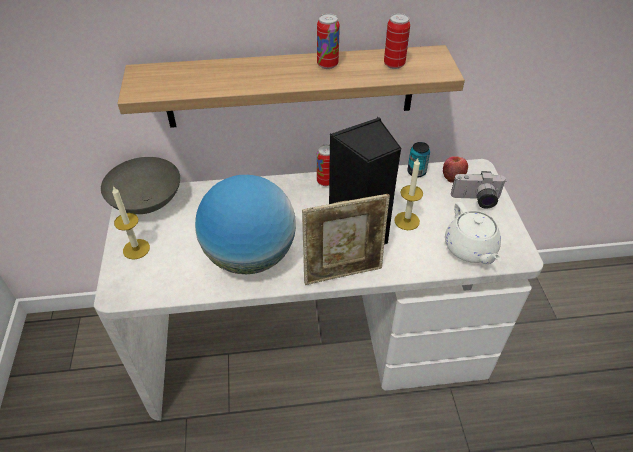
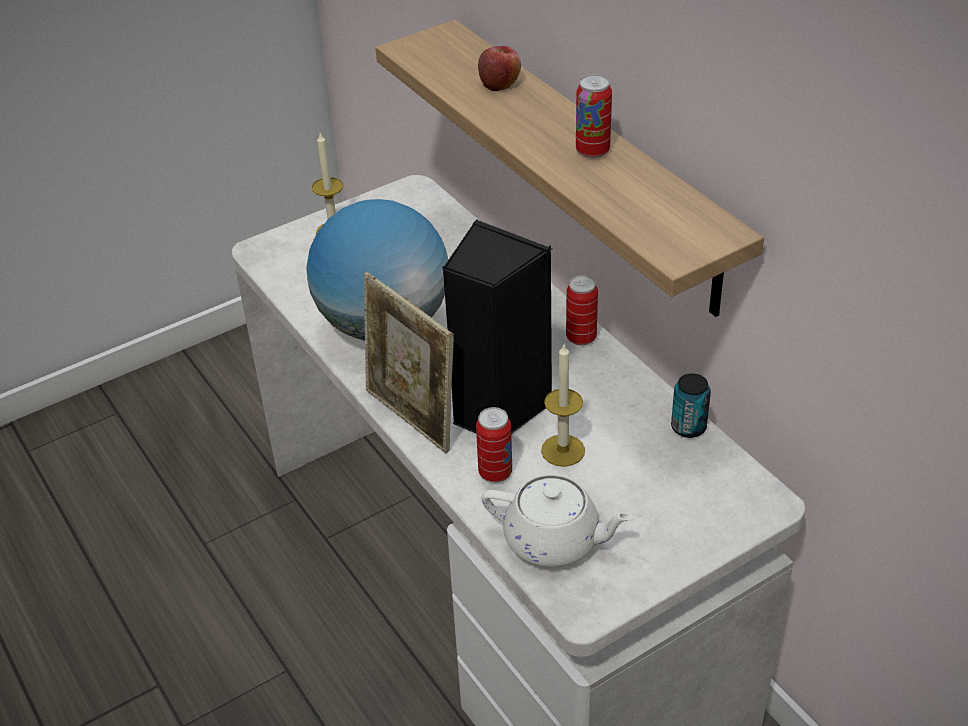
camera: 65 degrees right, 5 degrees down
(147, 203) = (413, 205): grey bowl -> none
(394, 64) = (650, 205): can -> can (495, 473)
(453, 176) = (716, 474): apple -> apple (500, 83)
(470, 249) = (554, 541): white teapot -> white teapot turned 120 degrees counterclockwise
(476, 200) = (678, 519): camera -> none

